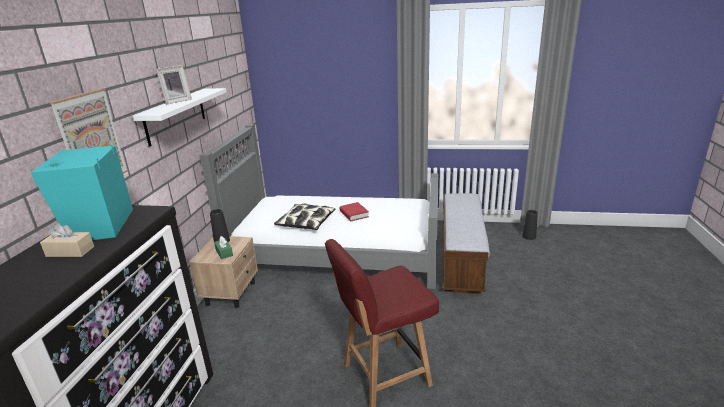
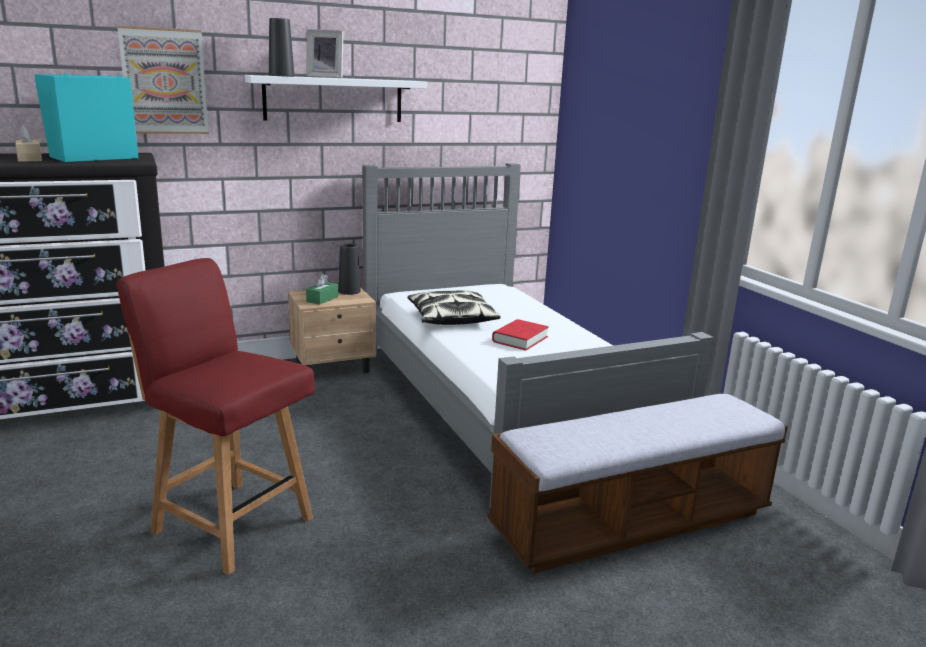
camera: 55 degrees right, 5 degrees down
(529, 236) = (864, 600): black vase -> black vase (281, 76)

